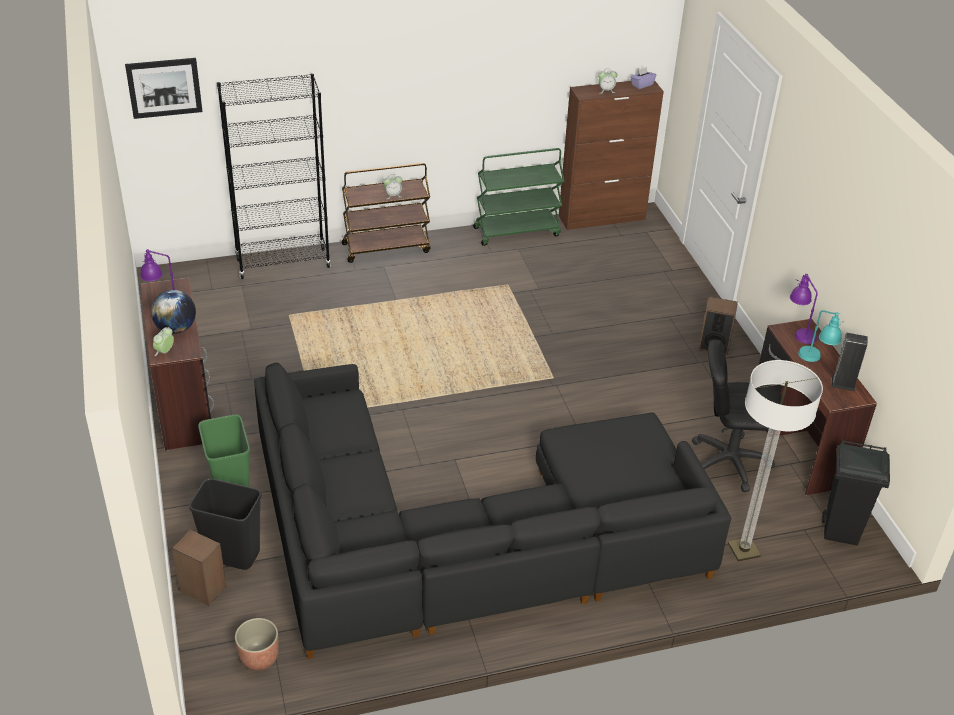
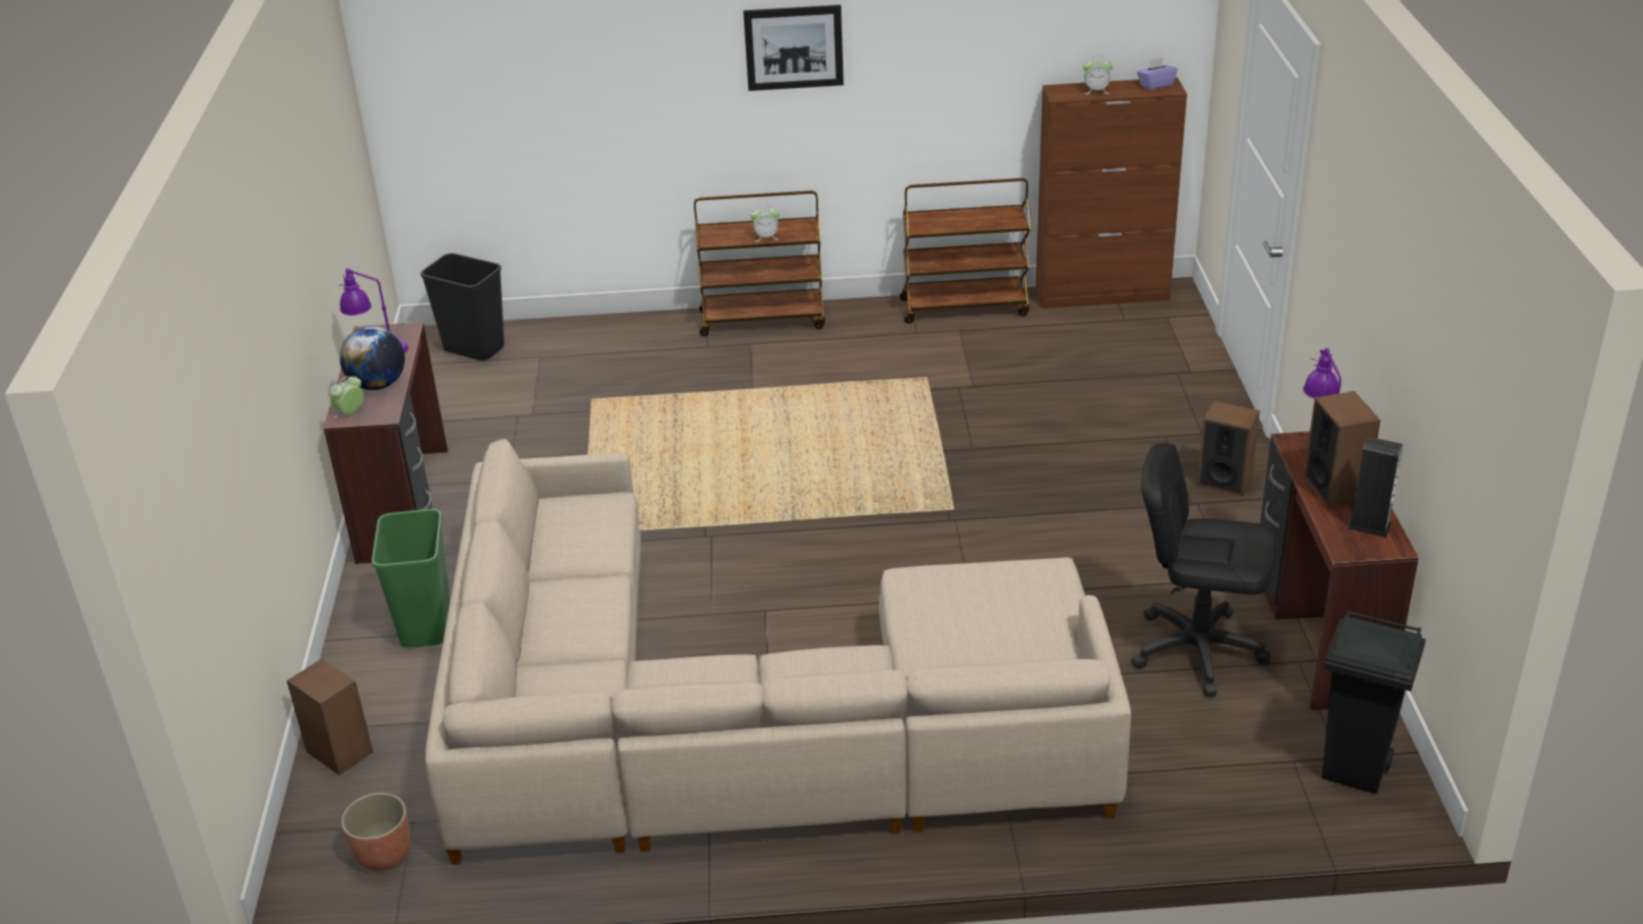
camera: 15 degrees right, 5 degrees down
(164, 88) = (434, 62): picture -> picture (794, 47)
(232, 555) = (396, 711): black trash can -> black trash can (473, 349)
(283, 263) = (608, 332): black bookcase -> none
(466, 539) = (744, 722): black sofa -> beige sofa
(517, 231) = (965, 307): green cart -> brown cart
(743, 550) = (1180, 782): floor lamp -> none
(816, 360) = (1335, 488): turquoise table lamp -> speaker

